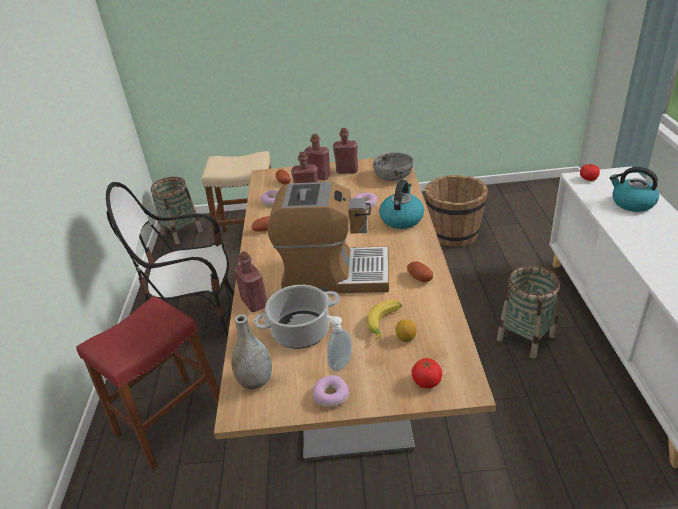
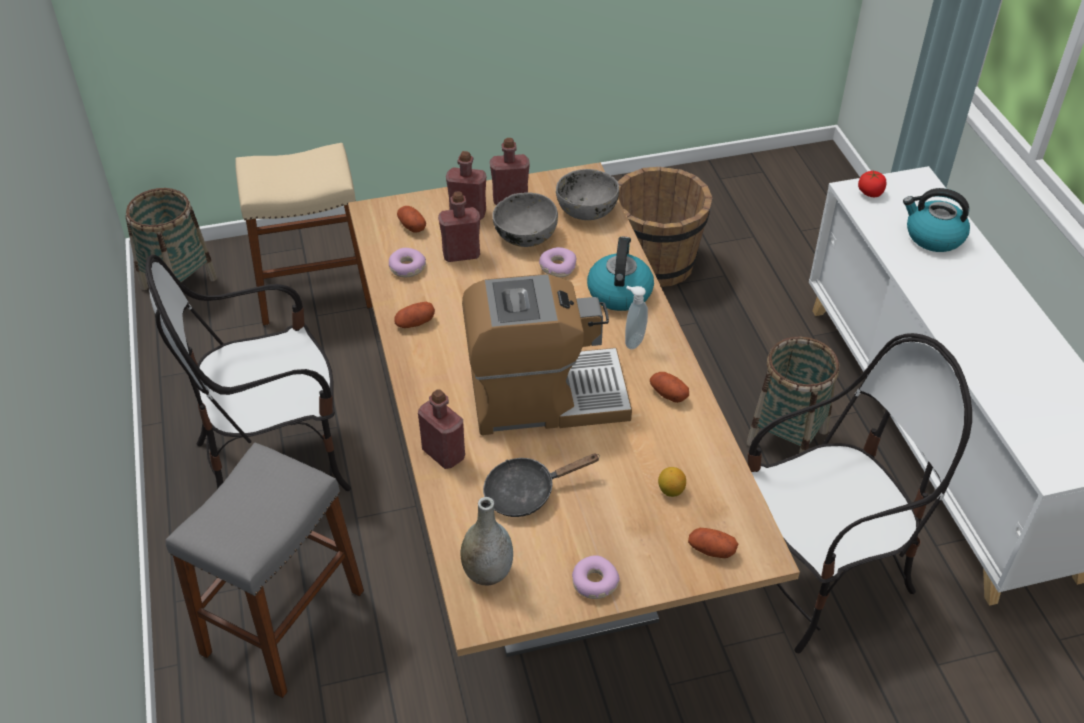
camera: 15 degrees left, 10 degrees up
(170, 420) = (283, 622): red stool -> grey stool
(301, 331) = (526, 492): cooking pot -> black frying pan
(340, 363) = (593, 536): soap dispenser -> soap dispenser (633, 341)
(350, 188) = (524, 235): none -> grey bowl
(385, 324) = (638, 471): banana -> none
(427, 381) = (711, 550): tomato -> potato
(540, 432) = (821, 577): none -> chair

